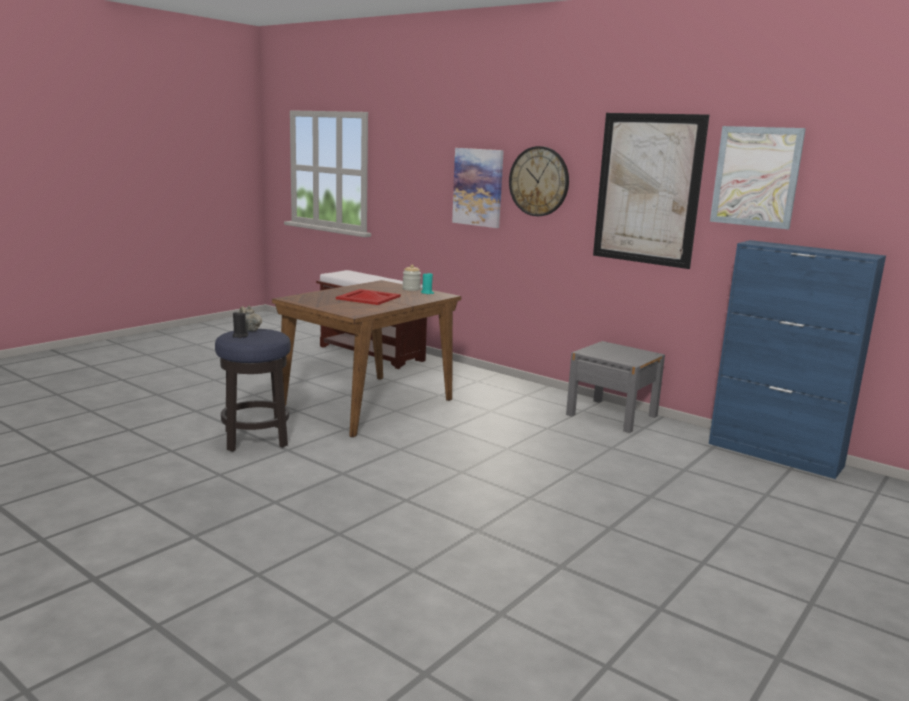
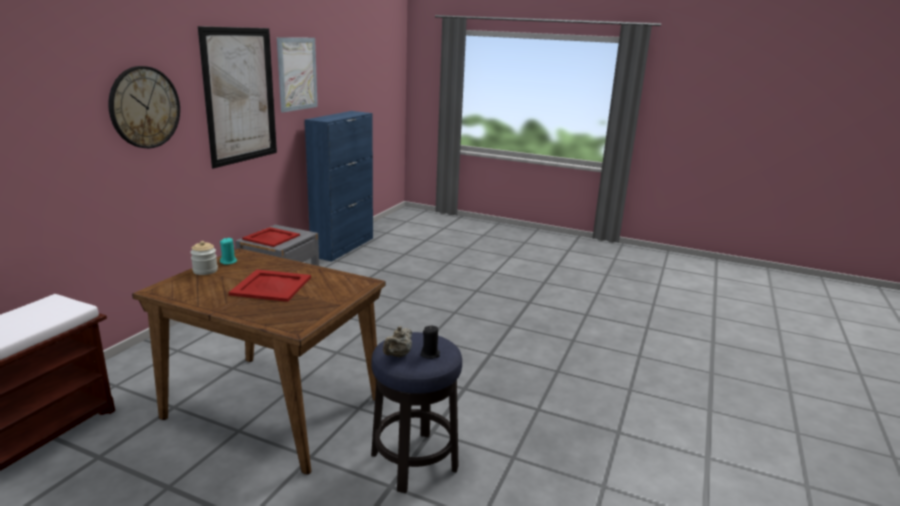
camera: 105 degrees left, 5 degrees up
(478, 187) = (62, 132): picture -> none
(613, 351) = (272, 237): none -> red tray

